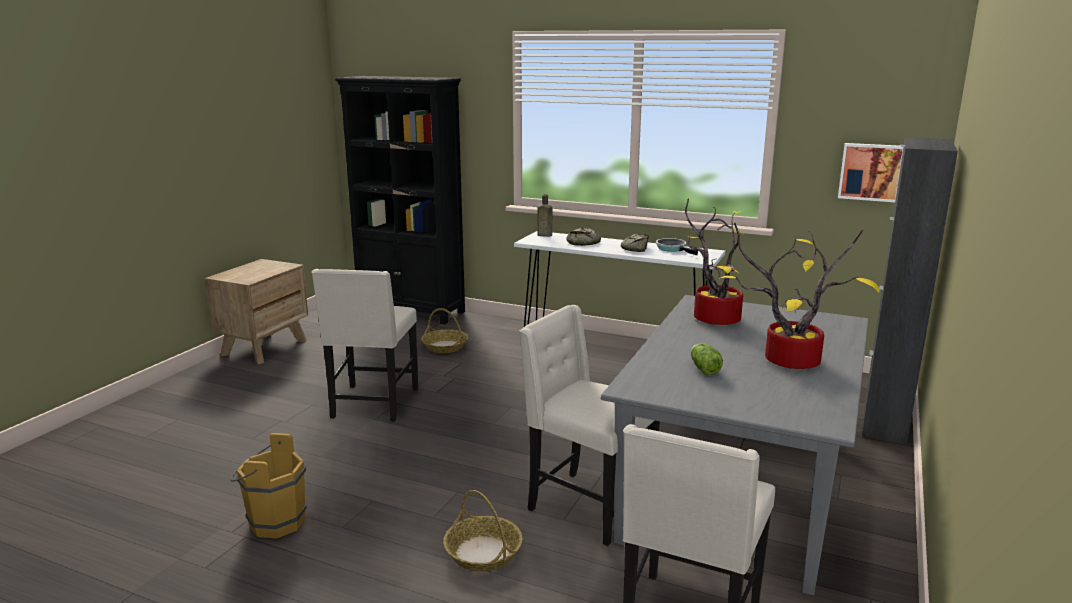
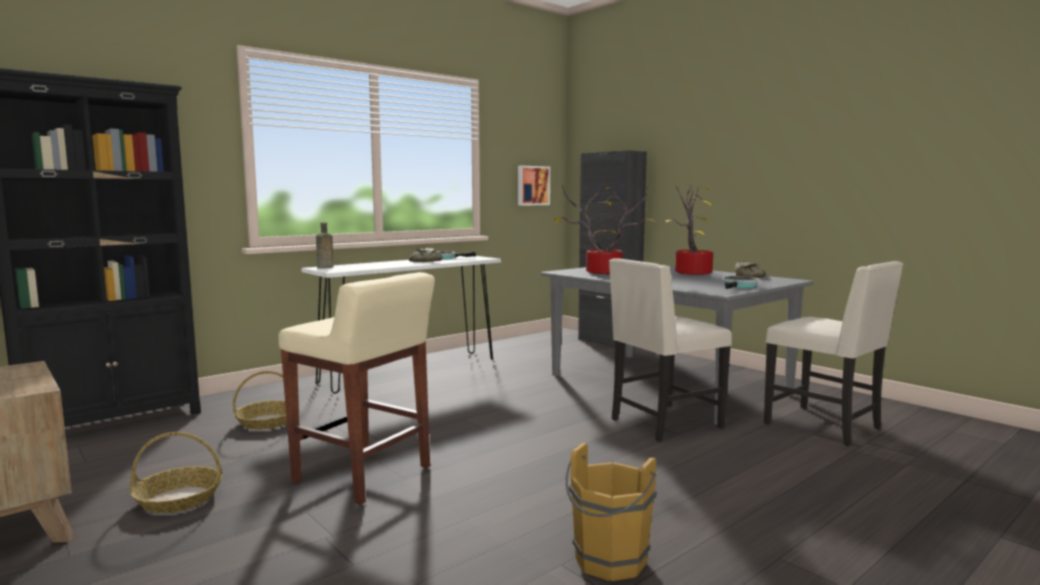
camera: 65 degrees left, 10 degrees down
(373, 404) = (364, 475): beige chair -> beige stool
(483, 552) = (717, 467): basket -> basket (179, 498)
(584, 242) = (377, 265): bread -> bread (748, 276)
(699, 395) = (739, 286): none -> frying pan
(703, 368) = (693, 282): lettuce -> none

